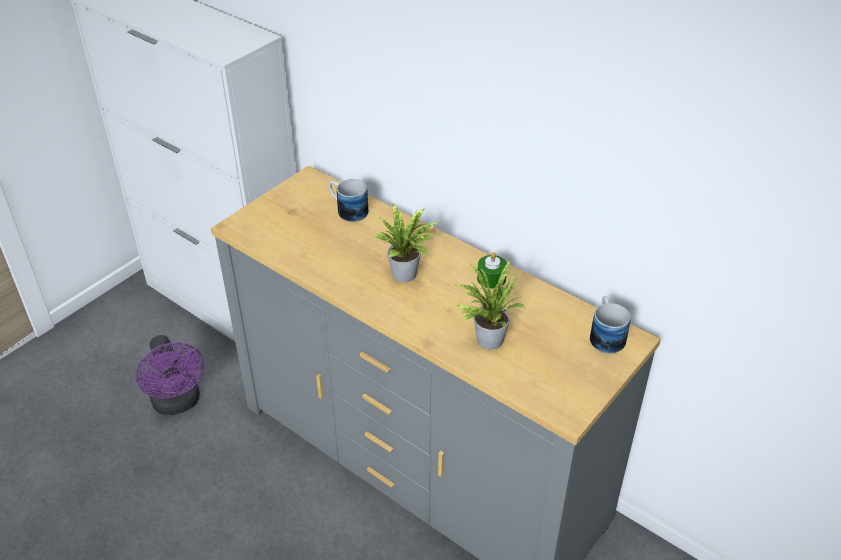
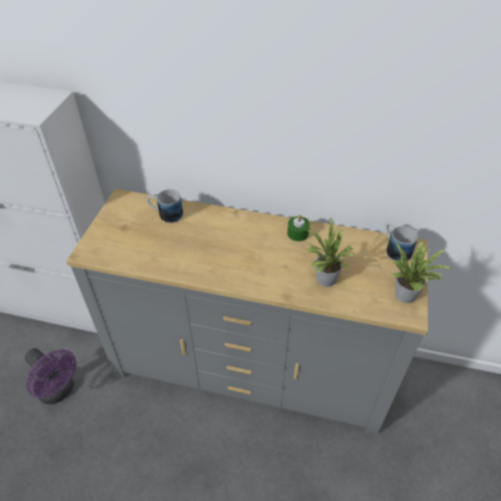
camera: 25 degrees left, 5 degrees up
(407, 275) = (239, 249): potted plant -> potted plant (408, 295)

